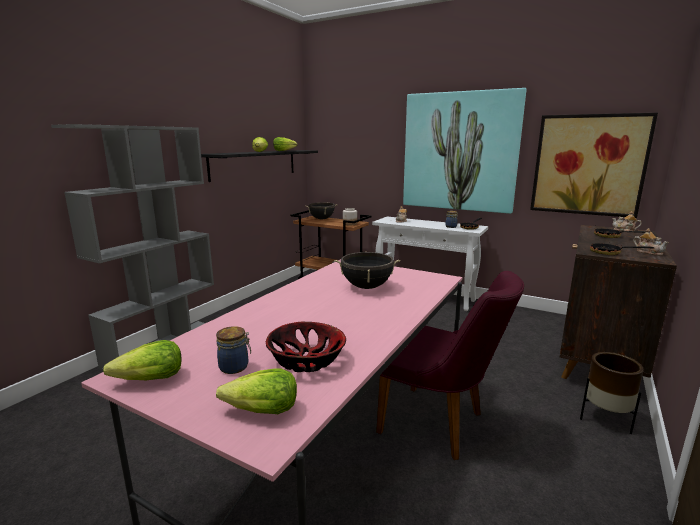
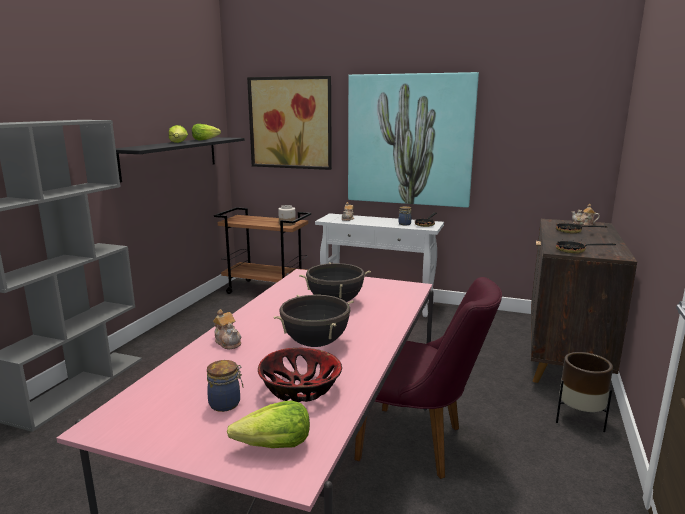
camera: 10 degrees left, 0 degrees up
(150, 380) = (137, 426): lettuce -> none
(322, 219) = (251, 218): black cooking pot -> black cooking pot (315, 343)
(588, 165) = (544, 155): picture -> picture (290, 123)
(648, 252) = (610, 248): teapot -> teapot (228, 342)

